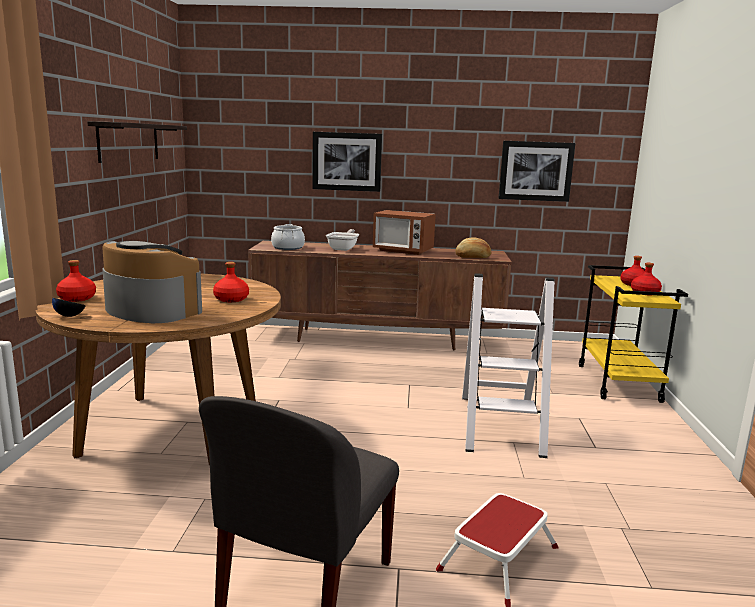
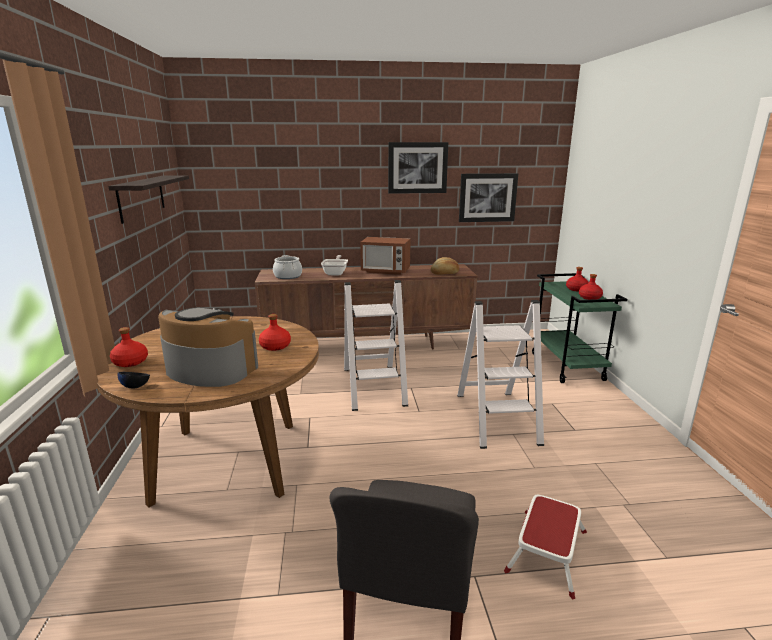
camera: 10 degrees left, 5 degrees up
(347, 161) = (331, 197): picture -> picture (417, 168)
(366, 378) = (373, 385): none -> white step ladder
(619, 383) = (567, 366): yellow cart -> green cart

